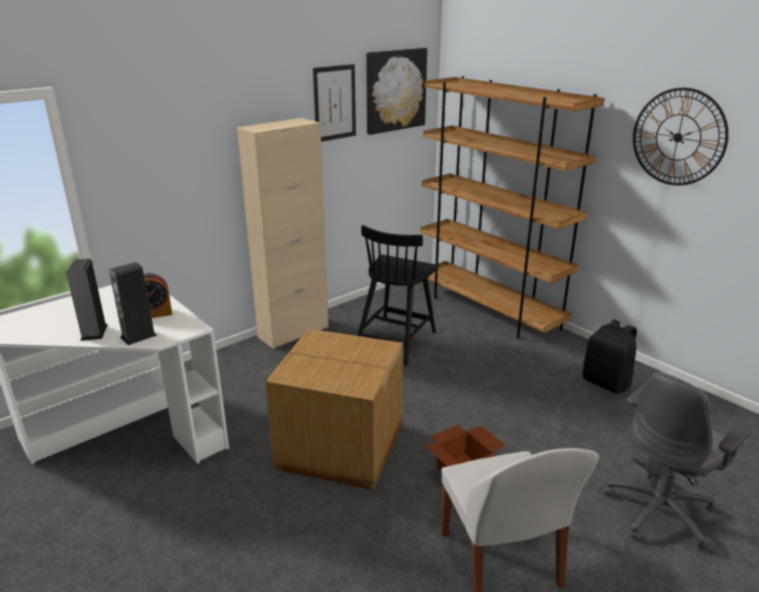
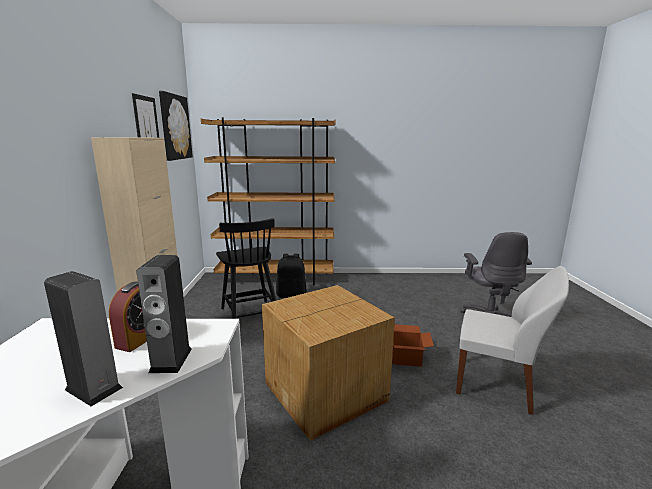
camera: 50 degrees left, 10 degrees down
(606, 383) = (383, 286): black backpack -> black backpack (291, 295)
(678, 137) = (379, 138): wall clock -> none

